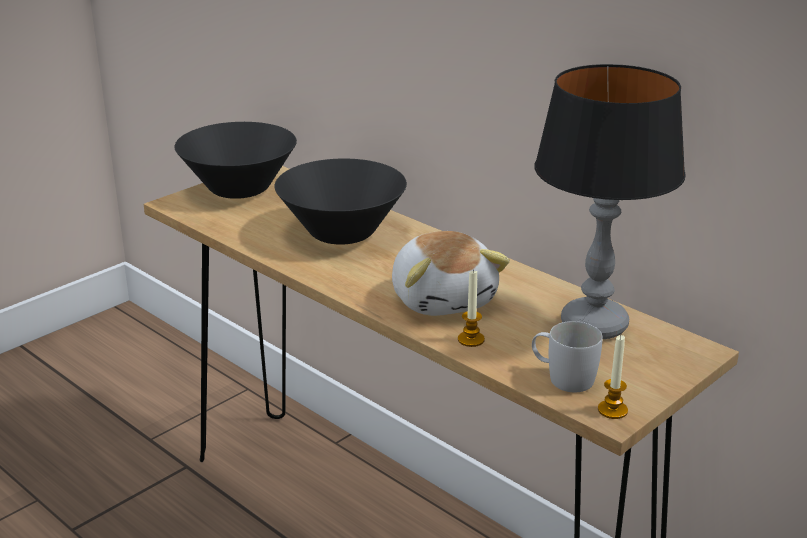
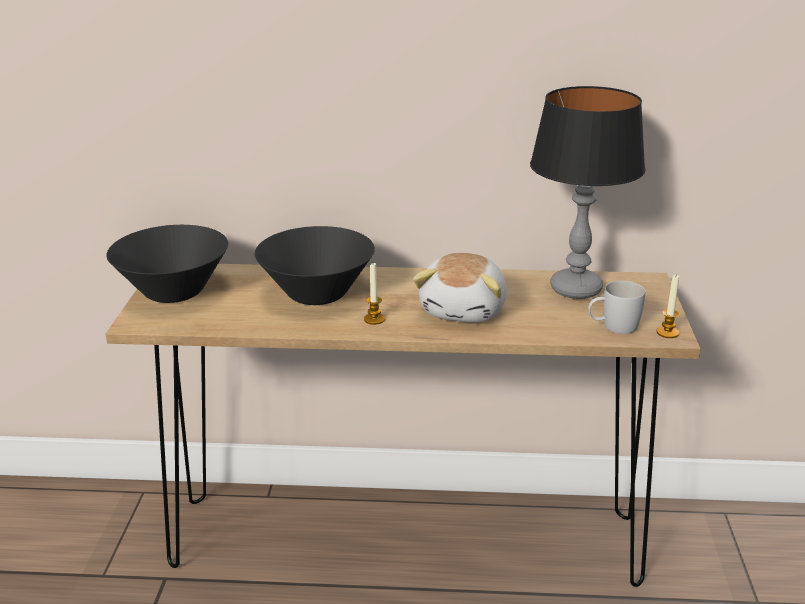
camera: 40 degrees left, 0 degrees up
(444, 299) = (465, 310): plush toy -> plush toy turned 75 degrees clockwise
(471, 339) = (526, 328): candle -> candle (374, 319)

